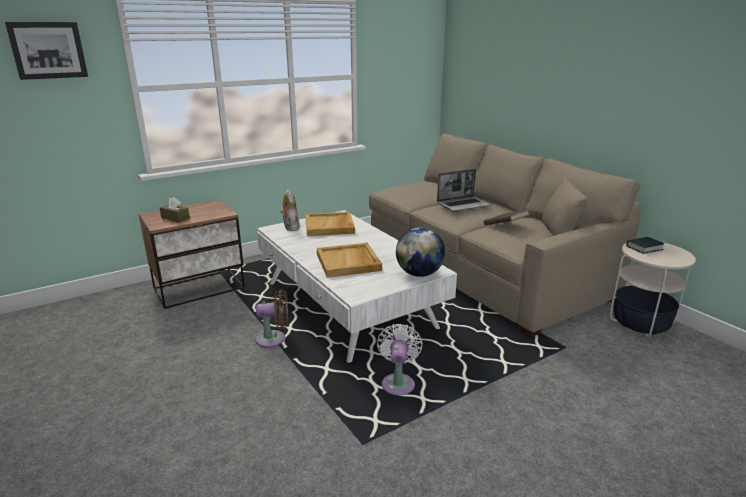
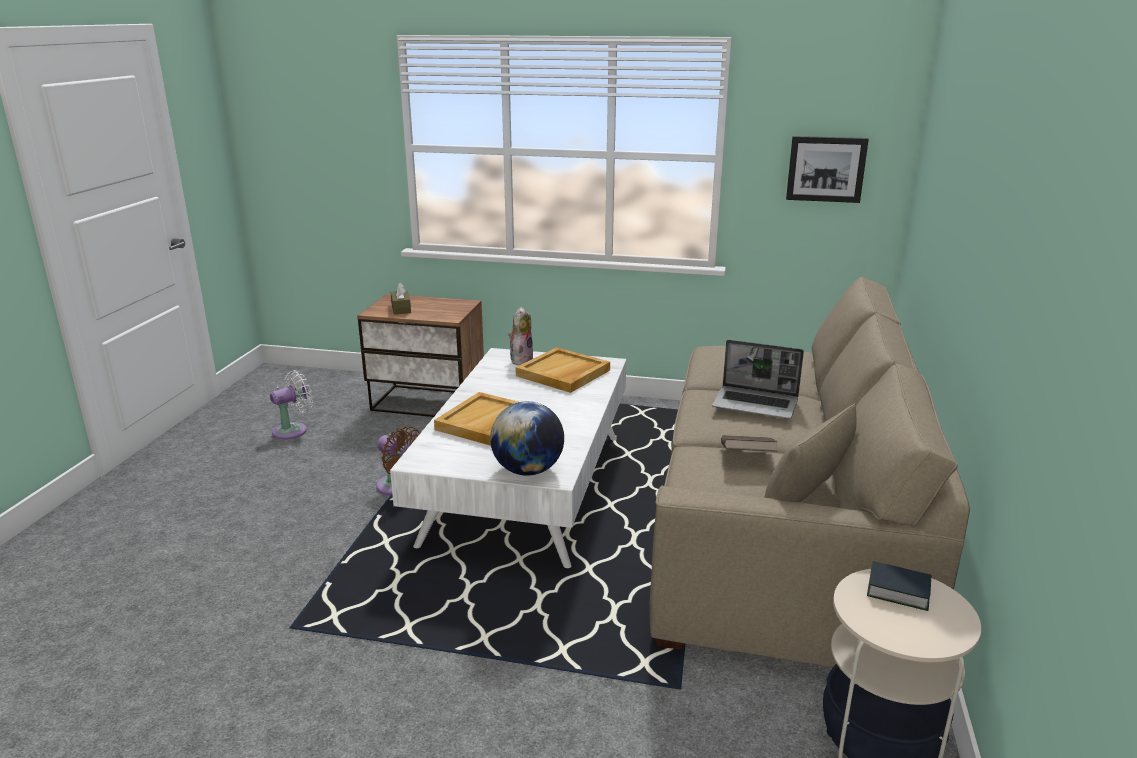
camera: 45 degrees right, 0 degrees up
(48, 50) = (330, 98): picture -> picture (826, 169)
(398, 382) = (419, 596): white fan -> white fan (293, 430)

